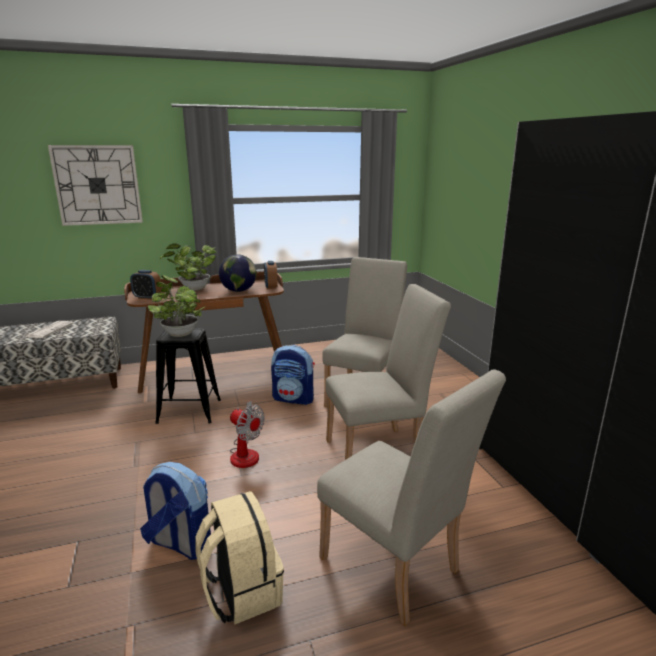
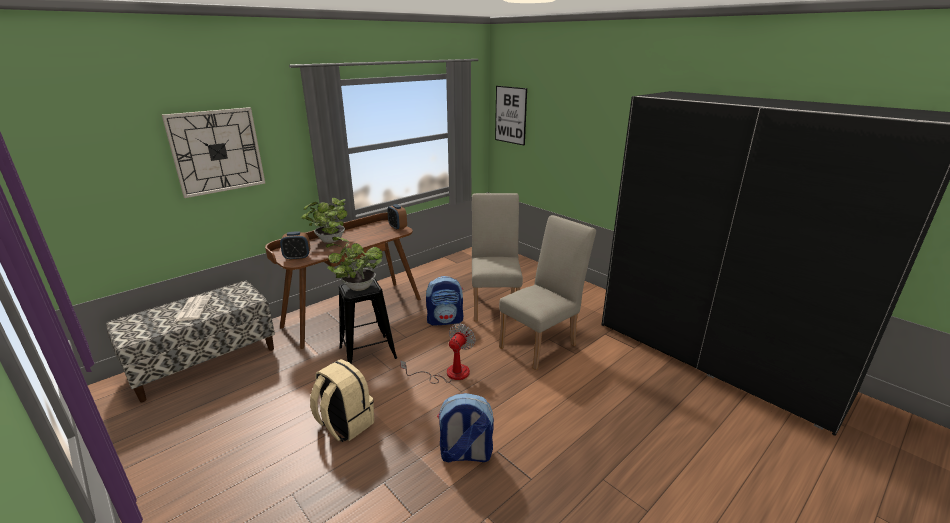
camera: 25 degrees left, 5 degrees up
(239, 291) = (375, 236): globe -> none
(241, 591) = (537, 468): beige backpack -> beige backpack (344, 424)
(246, 452) = (449, 373): fan -> fan turned 75 degrees counterclockwise
(396, 570) = (616, 420): beige chair -> none
(442, 177) = (510, 115): none -> picture

